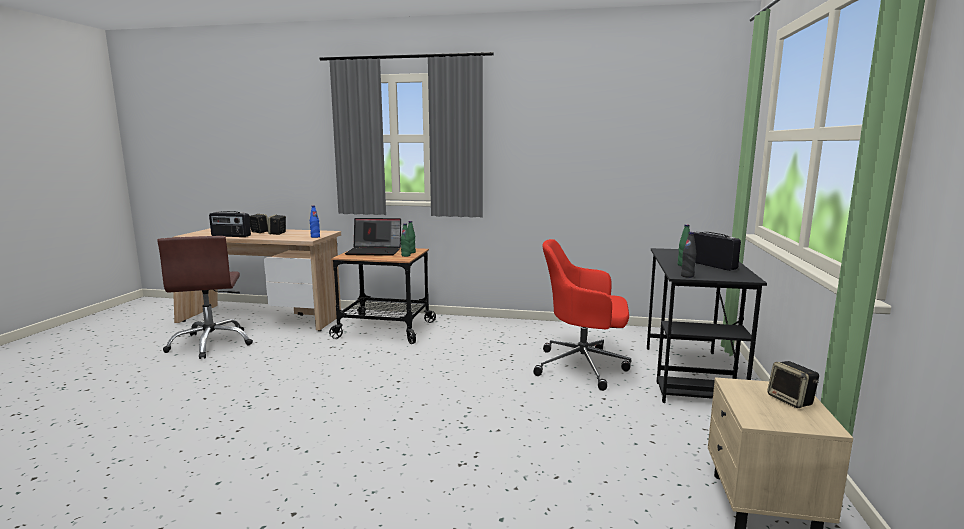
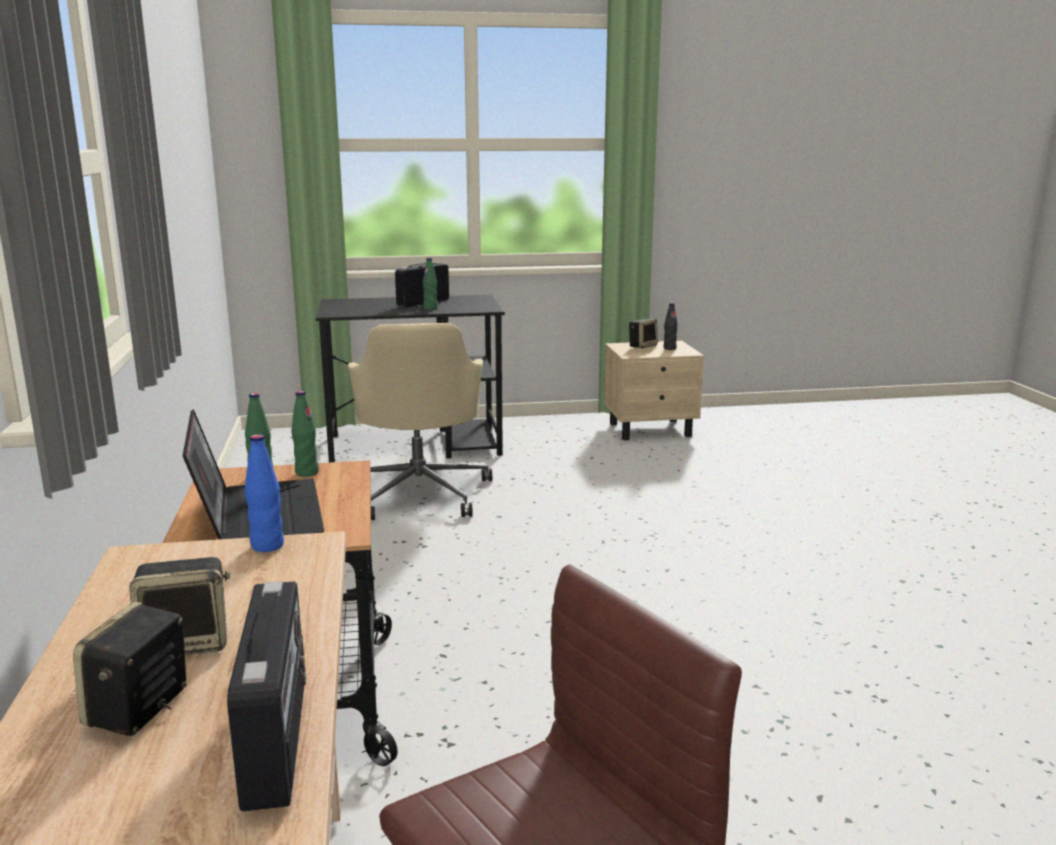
camera: 110 degrees left, 5 degrees up
(583, 366) = (420, 493): red office chair -> beige office chair
(687, 276) = (488, 307): black bottle -> black bottle (669, 348)

